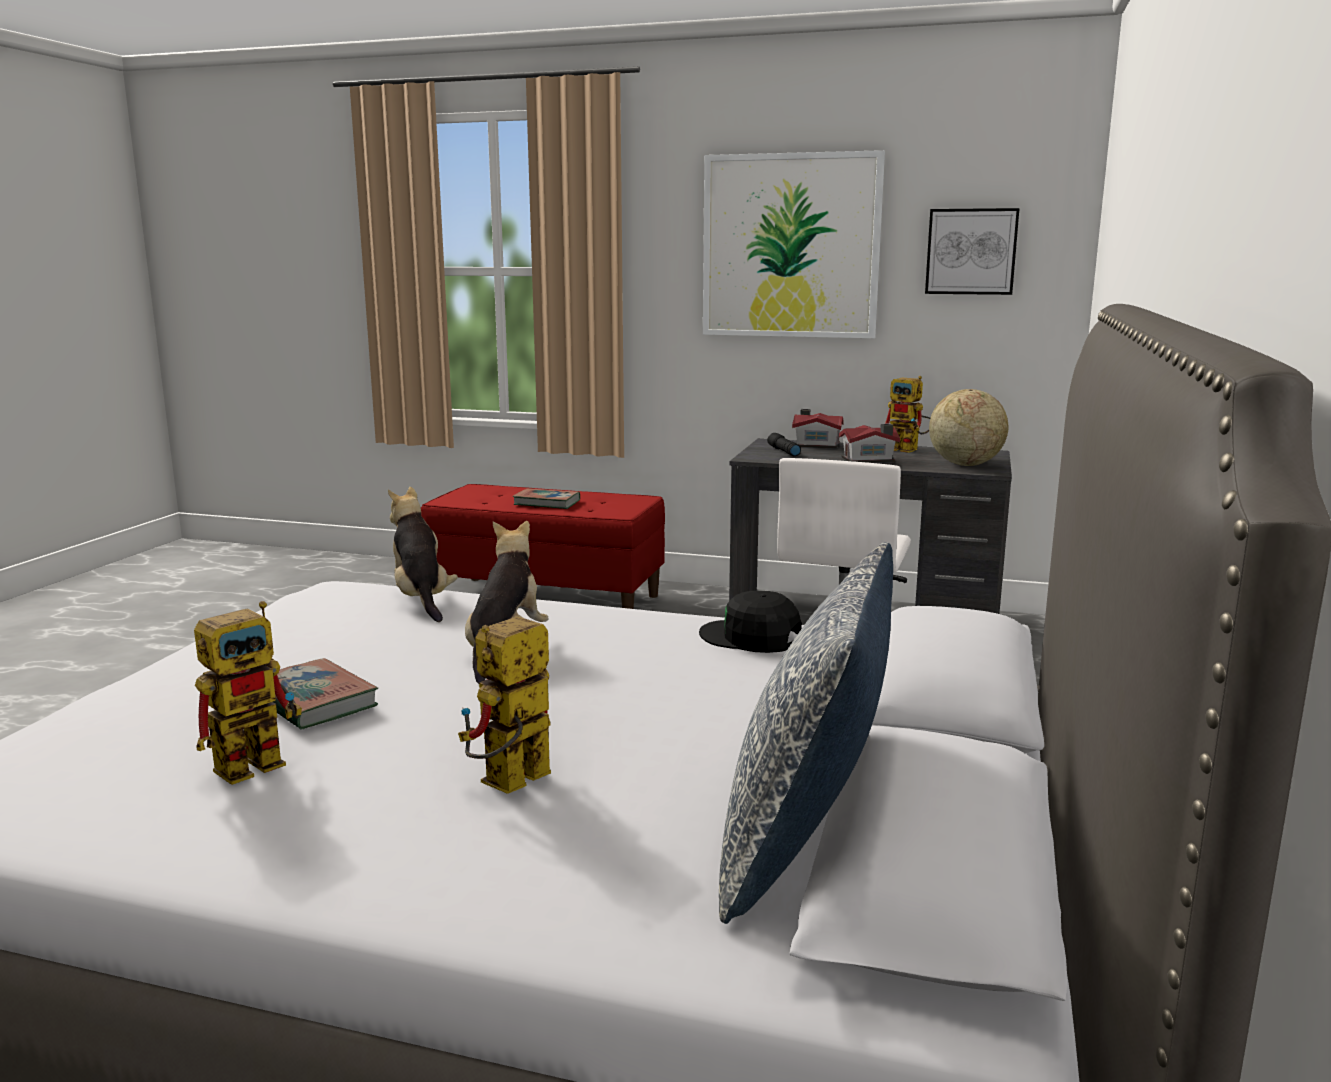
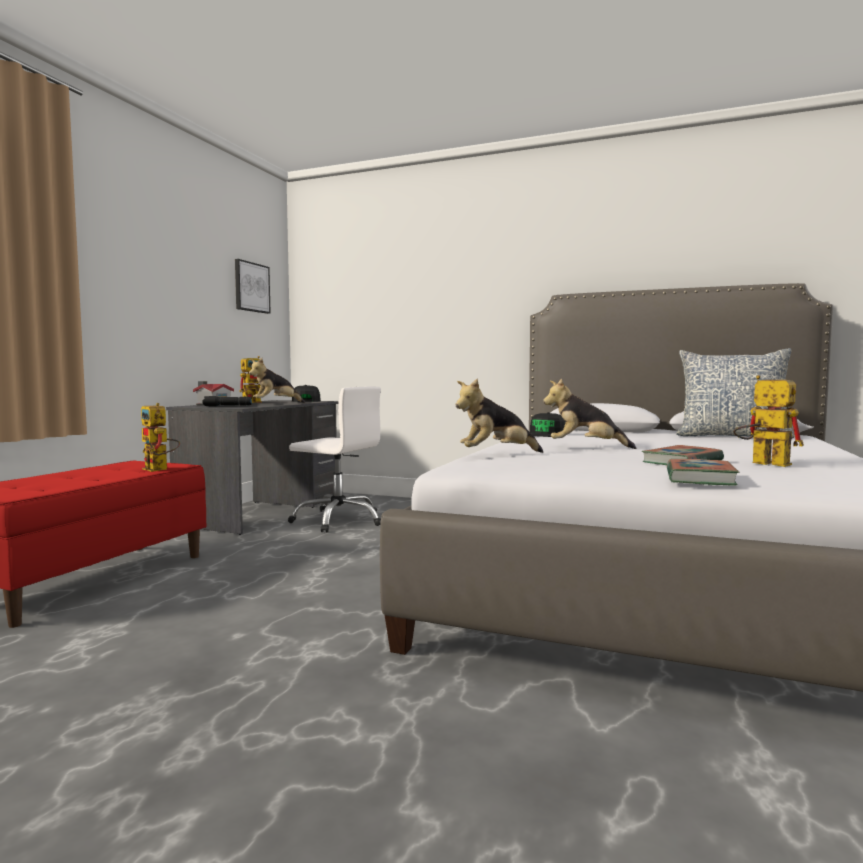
camera: 85 degrees left, 10 degrees down
(510, 786) = (735, 447): toy robot -> toy robot (160, 470)
(547, 503) = (99, 476): book -> book (699, 478)
(790, 246) = (171, 267): picture -> none
(869, 460) = (275, 403): toy house -> plush toy
(965, 464) = (306, 401): globe -> black cap

